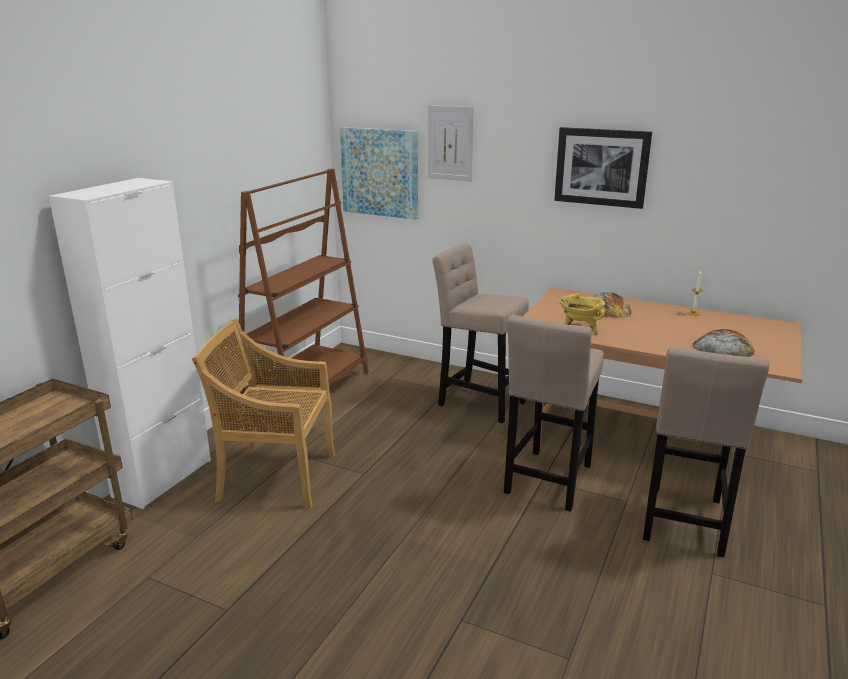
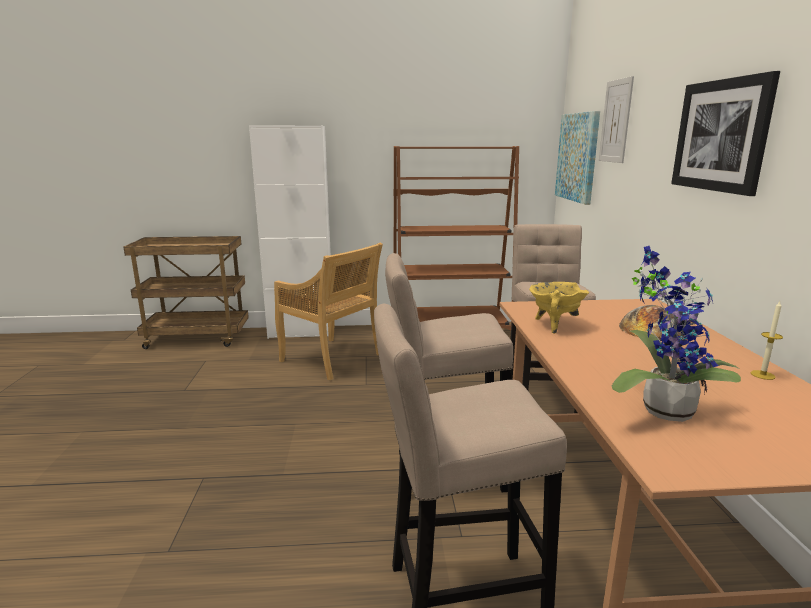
camera: 60 degrees right, 5 degrees down
(275, 476) = (332, 359): beige chair -> beige chair turned 150 degrees clockwise
(723, 348) = (661, 408): bread -> potted plant

